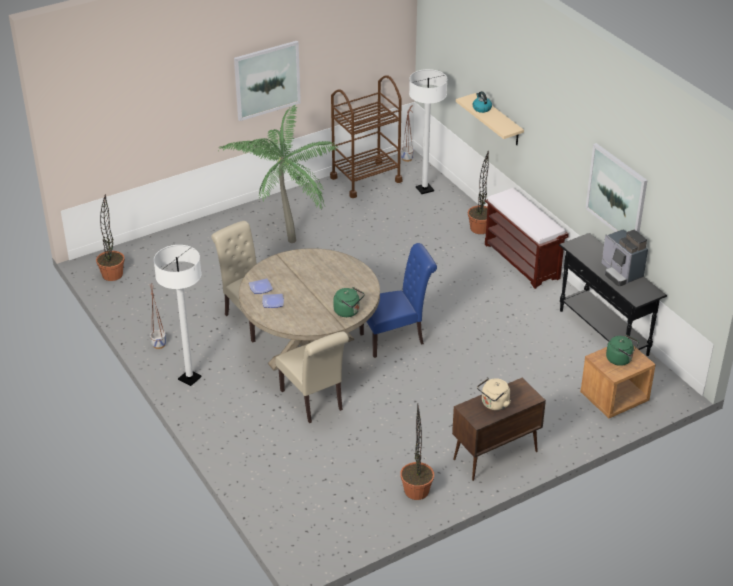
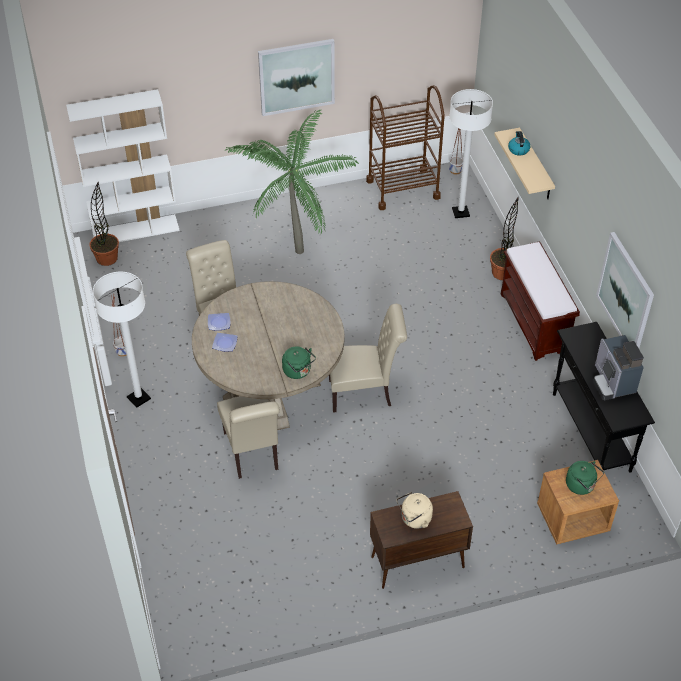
camera: 15 degrees right, 10 degrees up
(131, 248) = (136, 230): none -> white bookcase
(396, 338) = (364, 393): blue chair -> beige chair
(416, 491) = (319, 587): potted plant -> none

